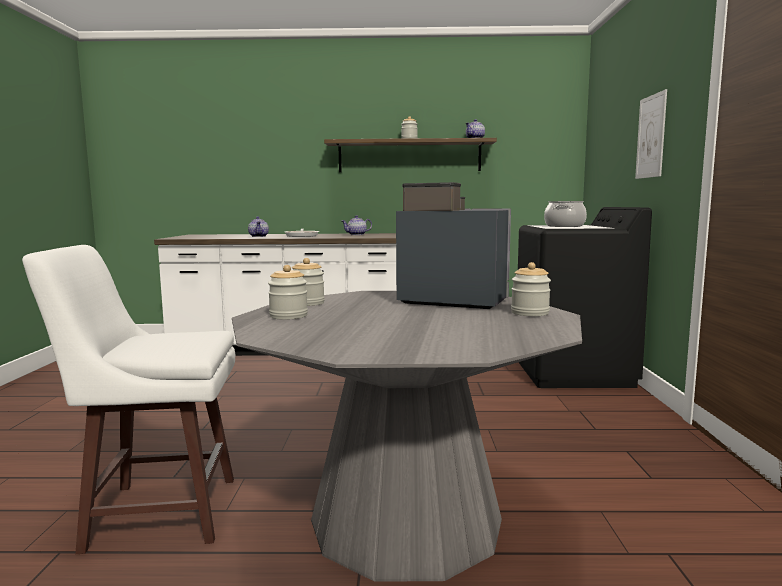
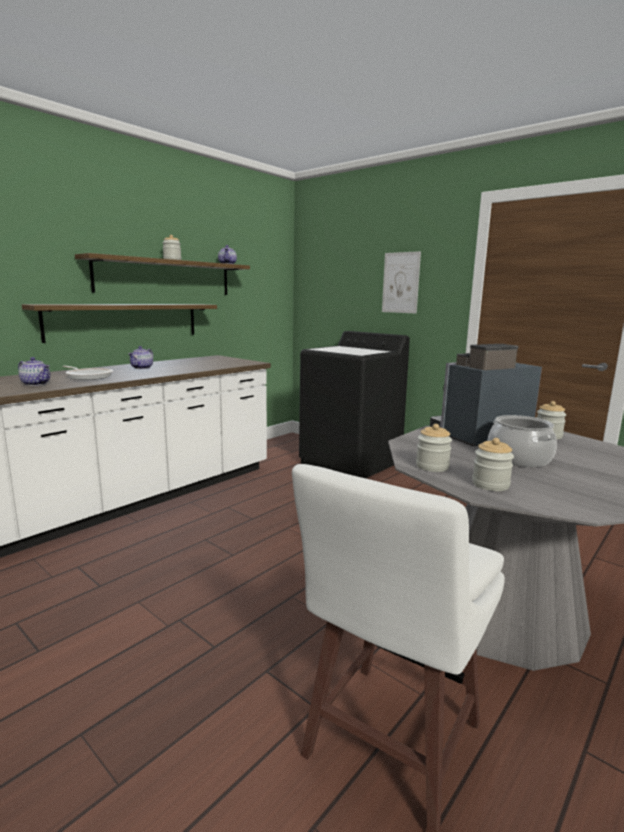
camera: 50 degrees left, 5 degrees up
(367, 196) = (125, 321): none -> shelf
(565, 226) = (344, 349): cooking pot -> cooking pot (519, 459)

